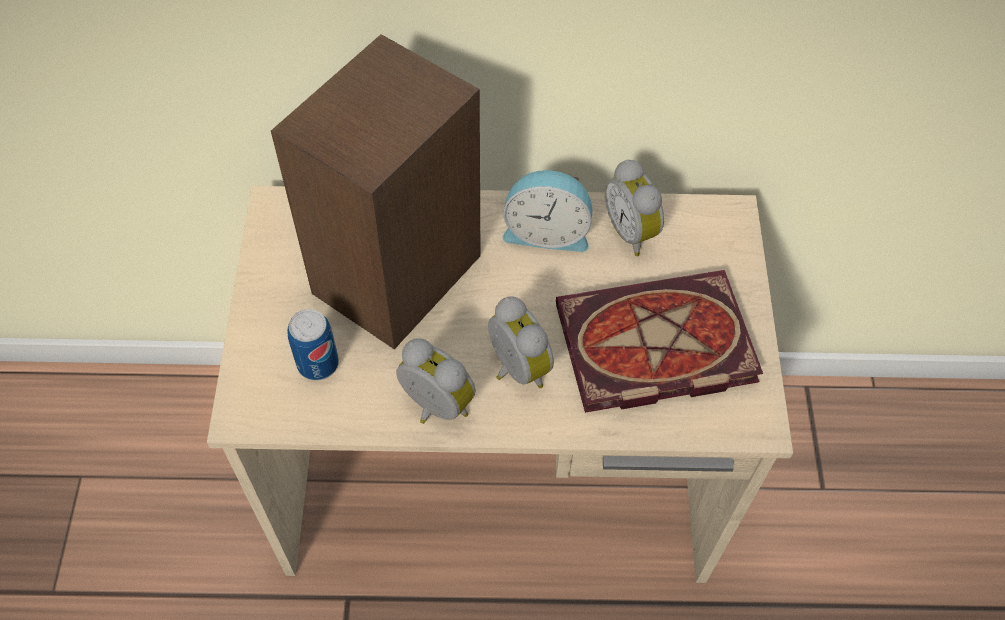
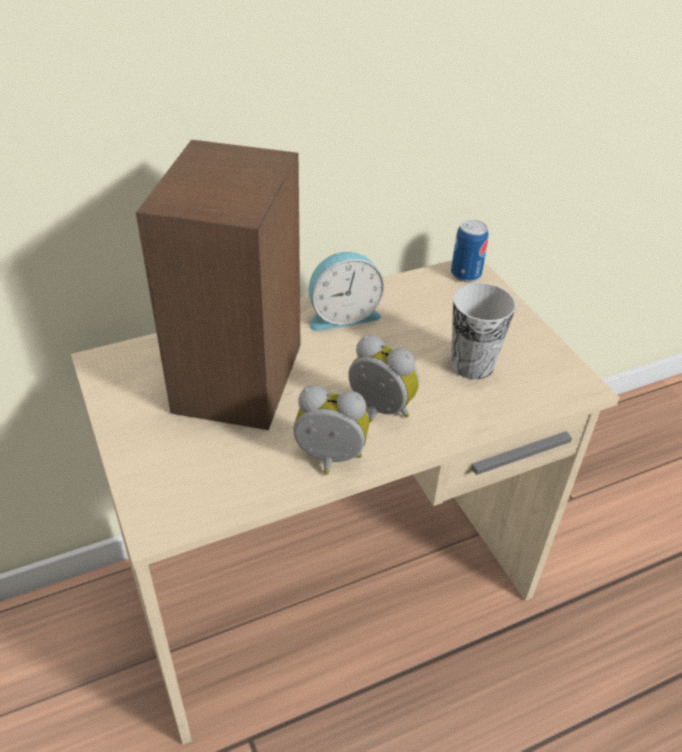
camera: 25 degrees left, 15 degrees down
(318, 363) = (206, 462): can -> can (465, 274)
(632, 231) = (406, 297): alarm clock -> none
(651, 348) = (472, 364): book -> cup

